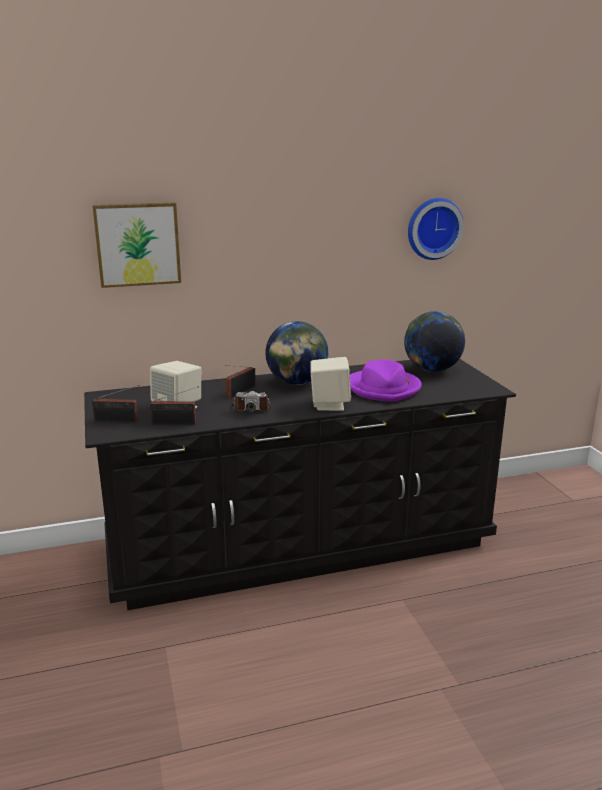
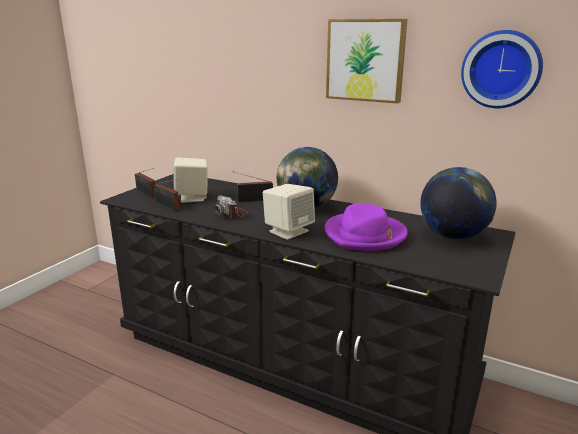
camera: 45 degrees right, 0 degrees up
(137, 244) = (213, 60): picture -> picture (366, 60)

